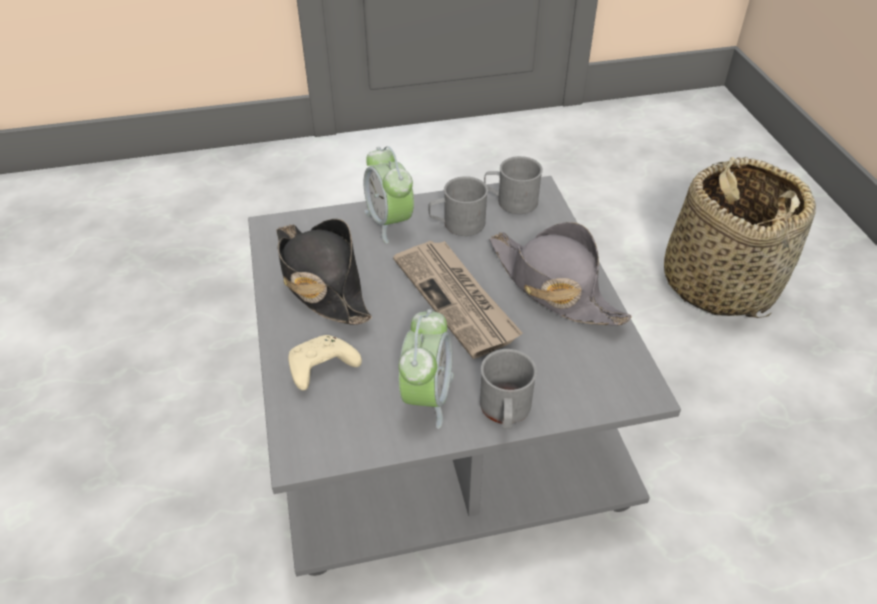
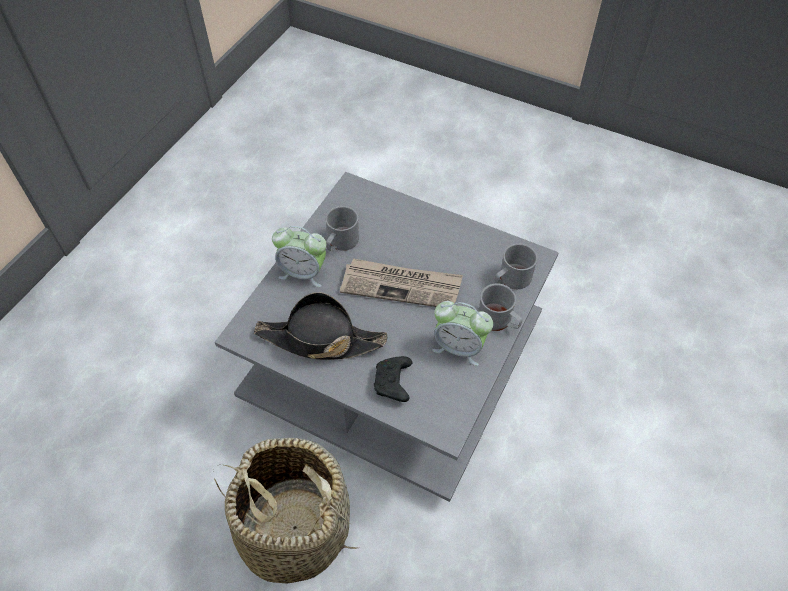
camera: 50 degrees left, 10 degrees up
(321, 369) = (393, 383): beige game controller -> black game controller
(427, 397) = (459, 347): alarm clock -> alarm clock turned 150 degrees clockwise
(510, 201) = (347, 205): grey mug -> grey mug (511, 279)
(553, 286) = (434, 238): grey hat -> none
(718, 282) = (432, 166): basket -> basket (294, 529)

